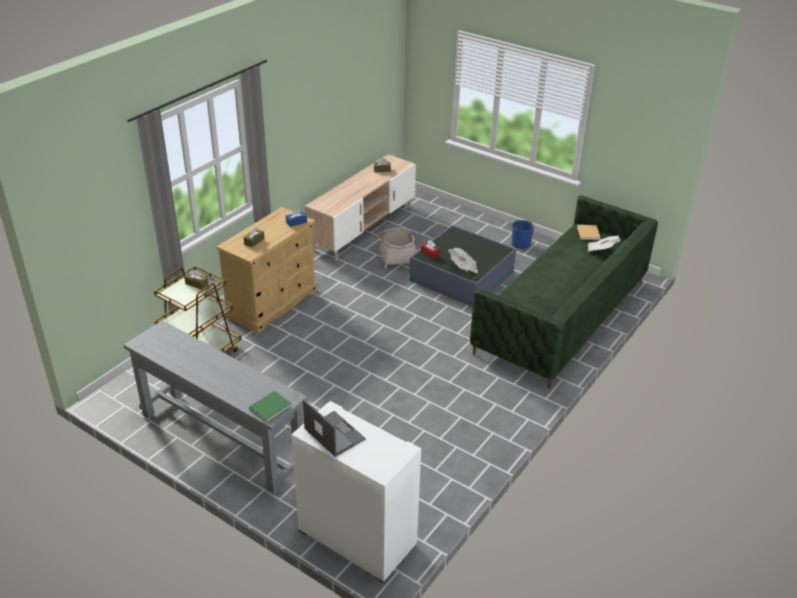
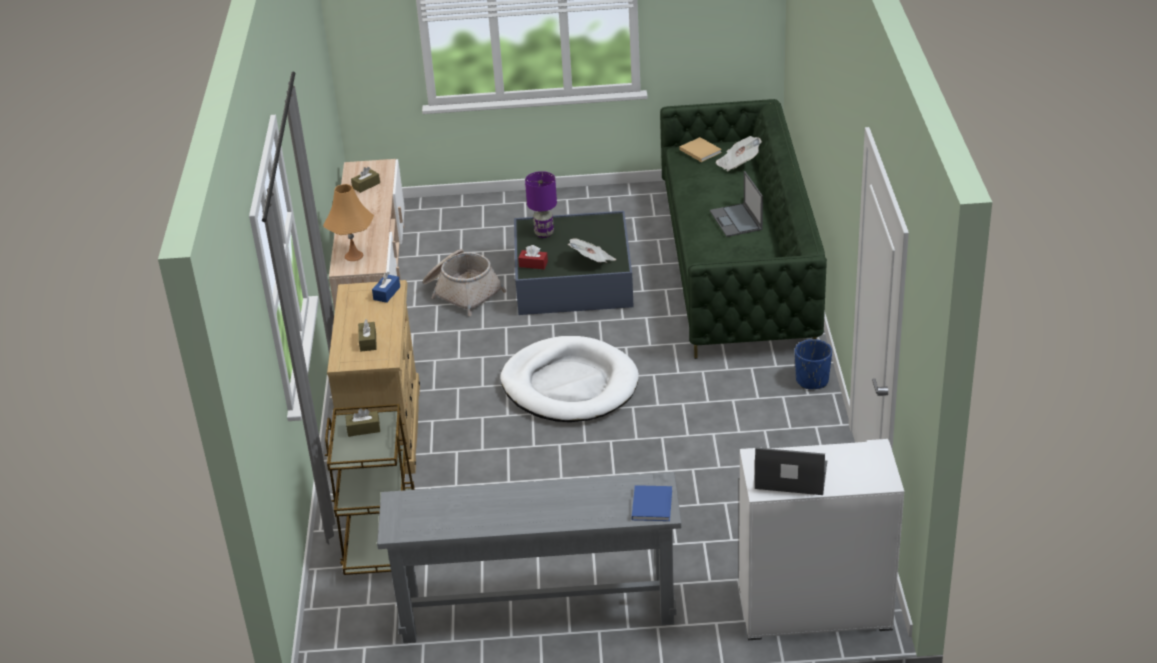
camera: 35 degrees left, 0 degrees up
(271, 407) = (652, 504): green book -> blue book
(329, 201) = (353, 256): none -> orange table lamp
(388, 331) = (569, 385): none -> white dog bed
(457, 240) = (544, 233): none -> purple table lamp
(520, 244) = (594, 208): blue planter -> blue planter (812, 380)
(556, 281) = (736, 220): none -> laptop

